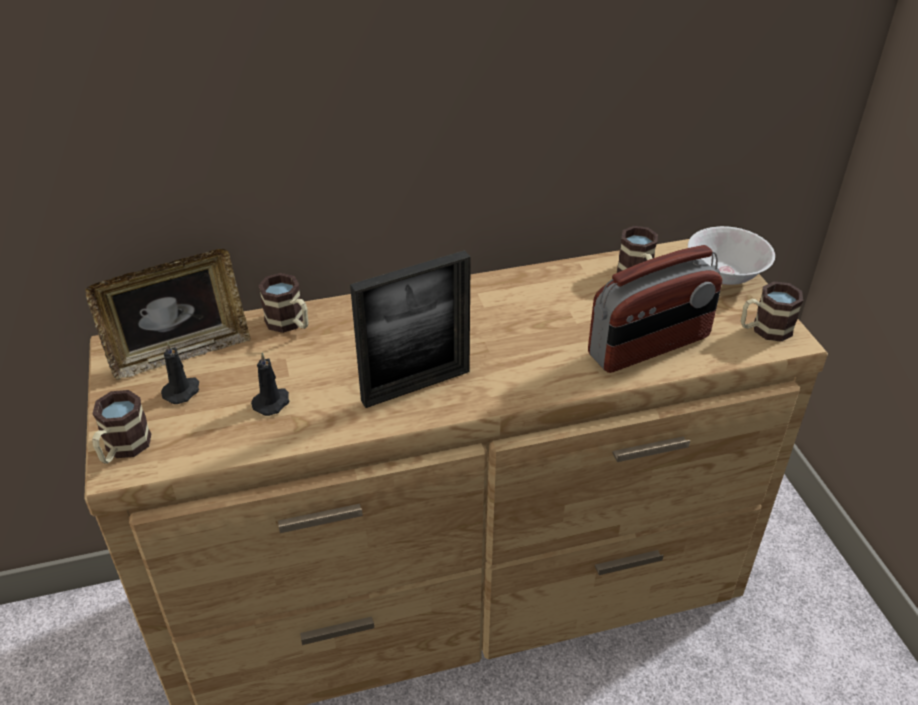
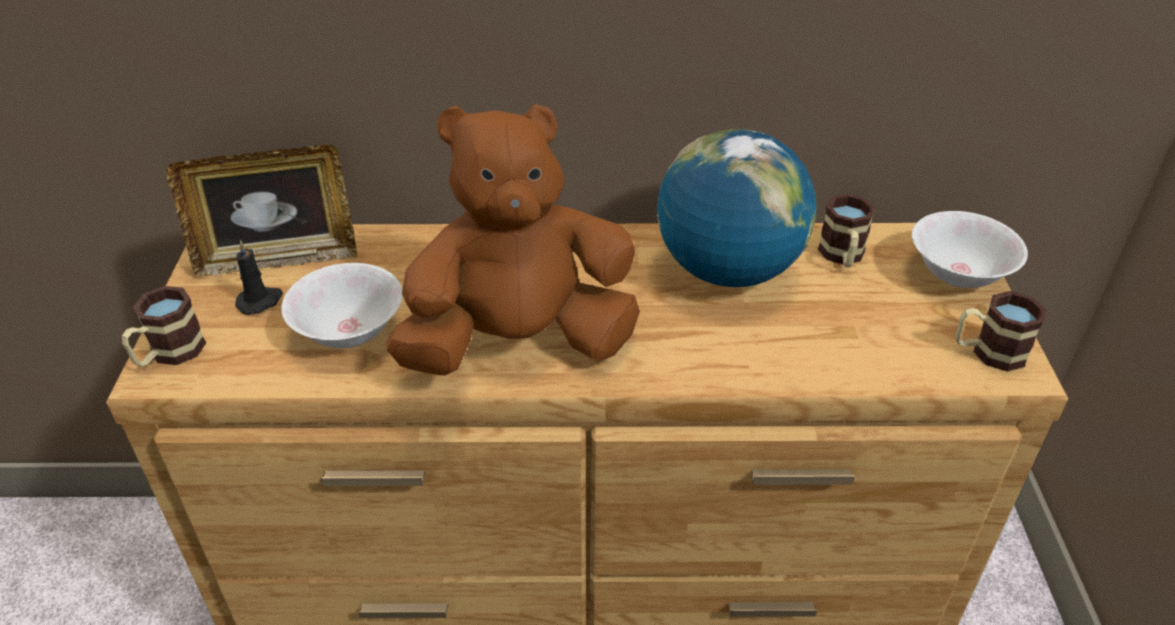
camera: 15 degrees right, 0 degrees up
(272, 402) = (350, 332): black candle -> white bowl
(290, 323) = (409, 246): mug -> none
(416, 386) = (520, 343): picture frame -> brown plush toy
(555, 301) = (728, 271): none -> globe
(649, 347) = (826, 347): radio -> none

